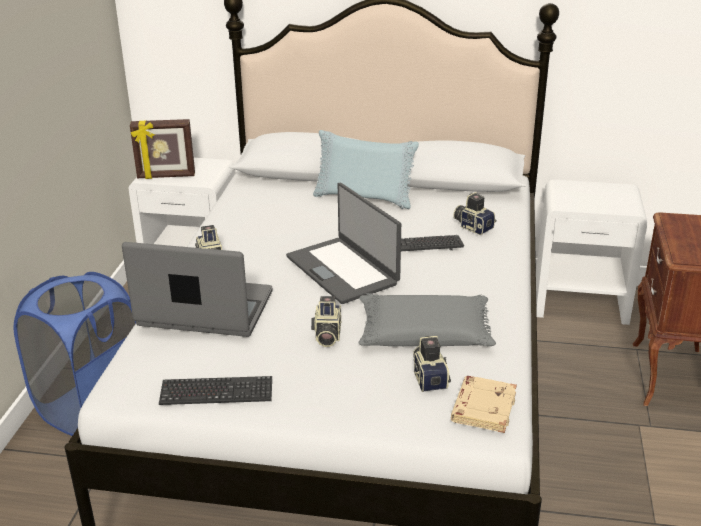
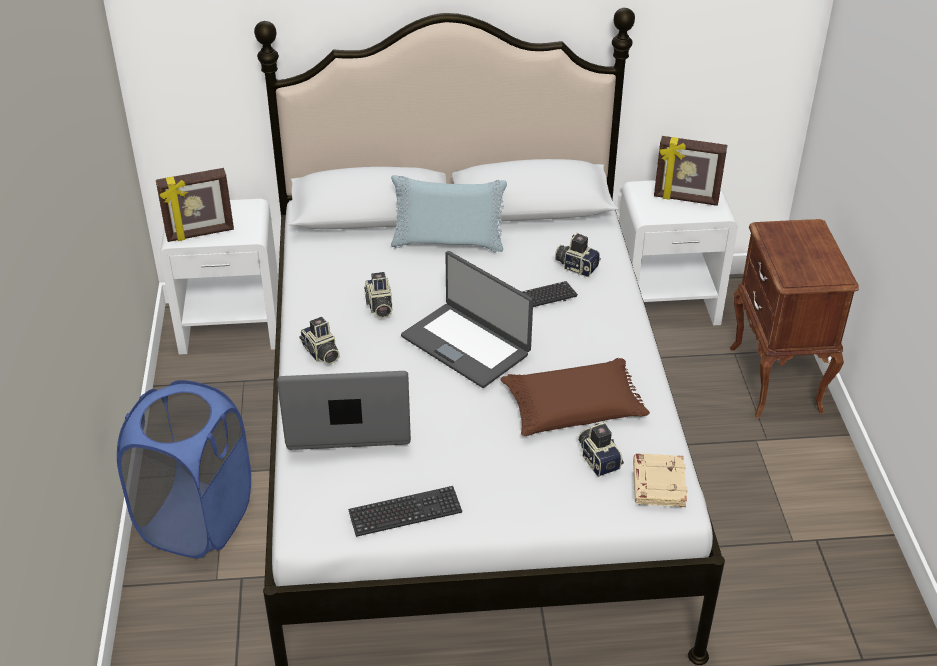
camera: 15 degrees left, 10 degrees up
(326, 335) = (482, 427): camera -> camera (379, 306)
(424, 329) = (573, 404): grey pillow -> brown pillow
(601, 196) = (685, 199): none -> picture frame

